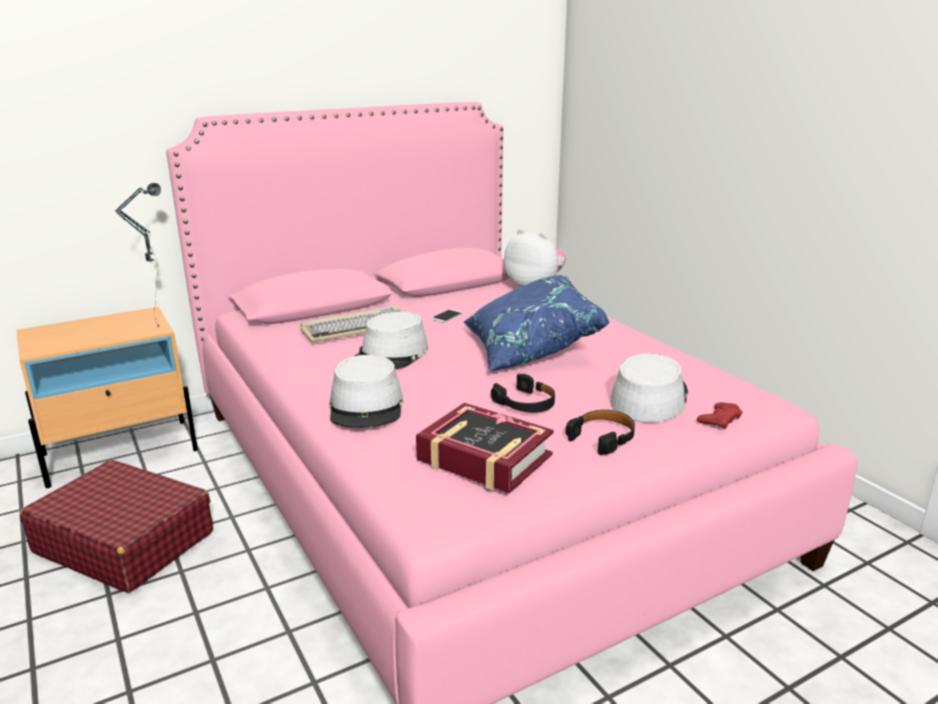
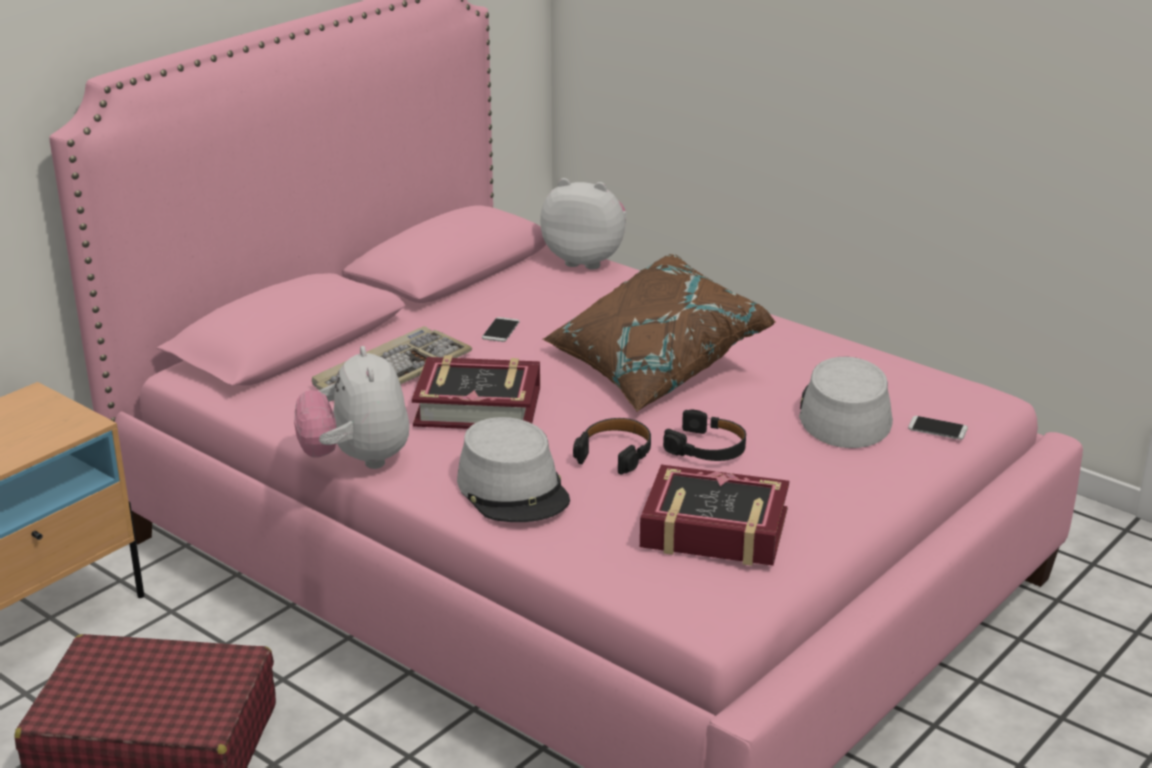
camera: 20 degrees left, 5 degrees up
(159, 324) = (78, 413): table lamp -> none
(286, 373) = (356, 460): none -> plush toy
(391, 354) = (478, 406): grey hat -> book
(529, 349) = (653, 367): blue pillow -> brown pillow
(603, 437) = (824, 476): black headphones -> black headphones (615, 453)
(719, 419) = (937, 428): red game controller -> phone

